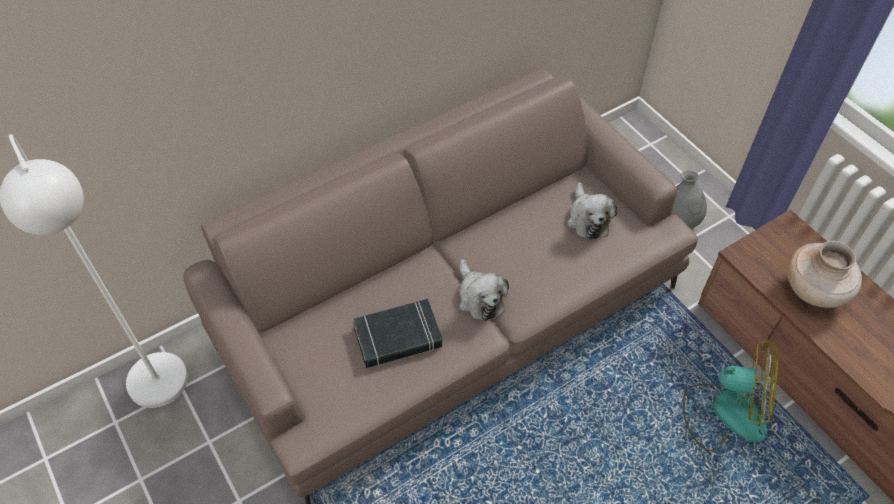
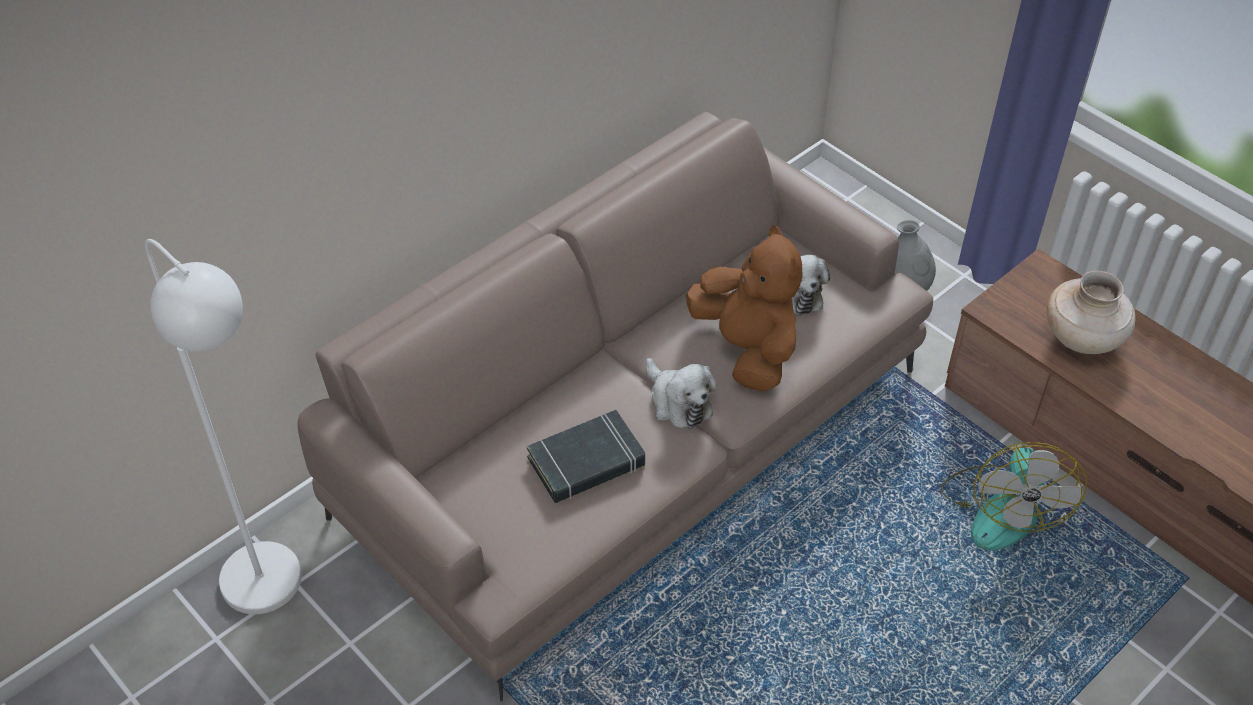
camera: 10 degrees left, 5 degrees down
(541, 261) = (747, 349): none -> brown plush toy
(725, 411) = (1001, 508): fan -> fan turned 90 degrees clockwise

